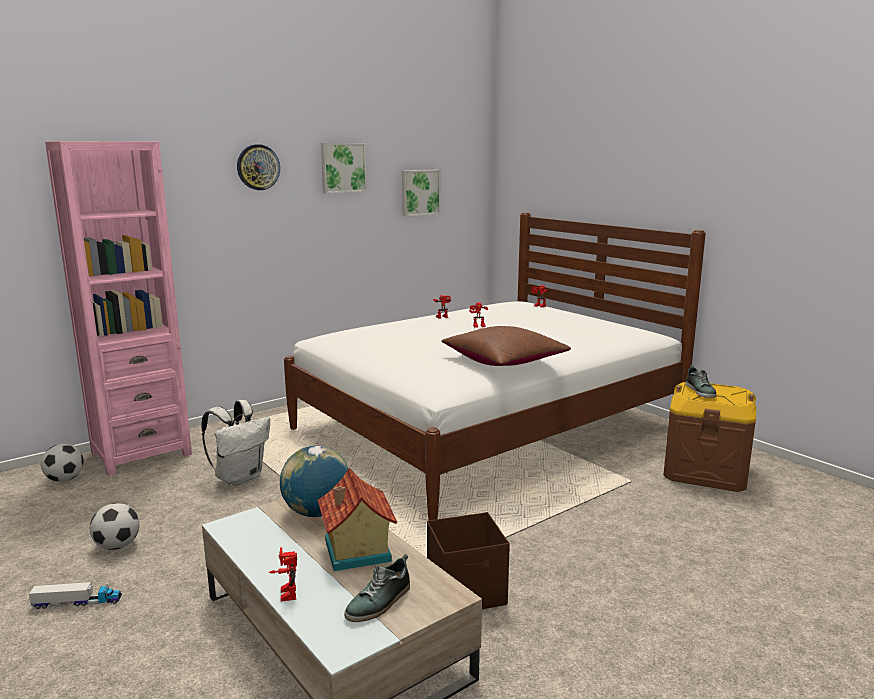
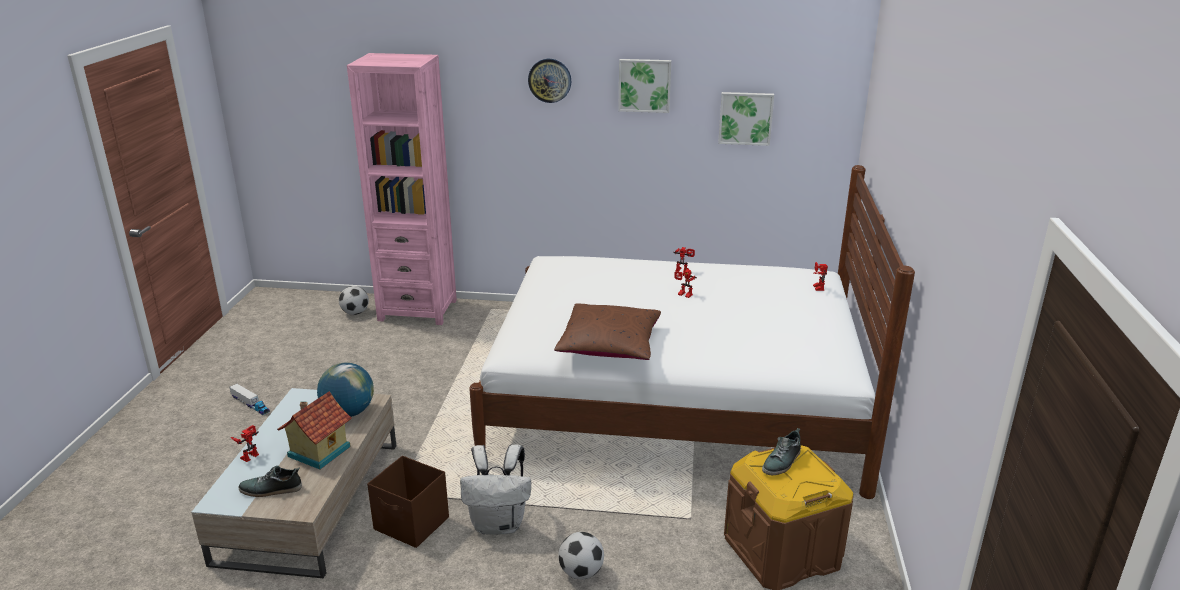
camera: 45 degrees right, 10 degrees up
(117, 546) = (312, 377): football -> football (581, 572)
(239, 477) = (437, 359): white backpack -> white backpack (499, 524)

